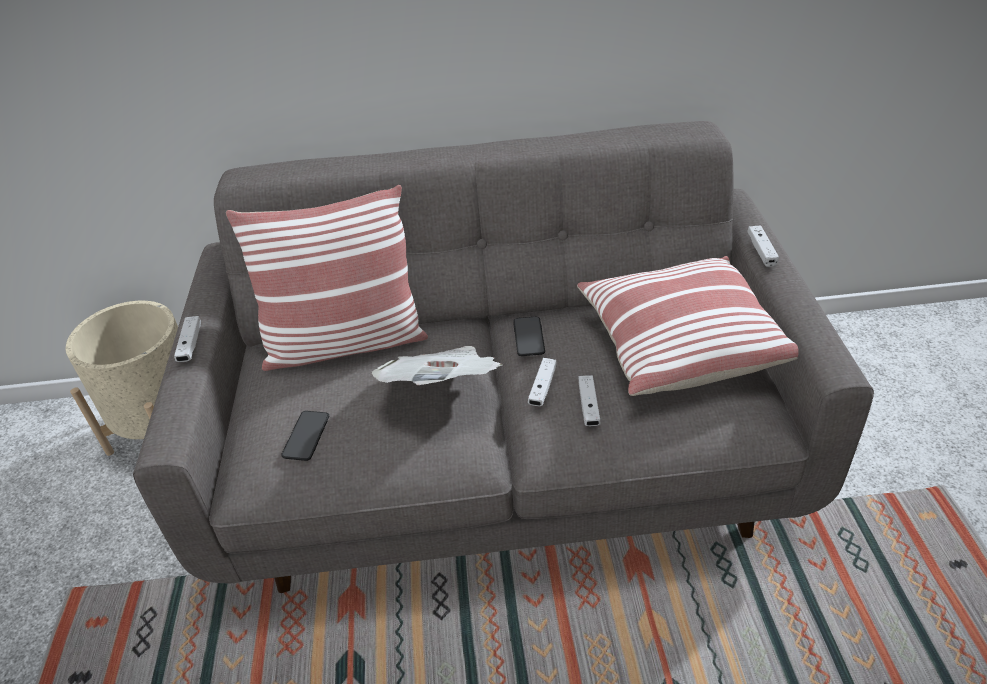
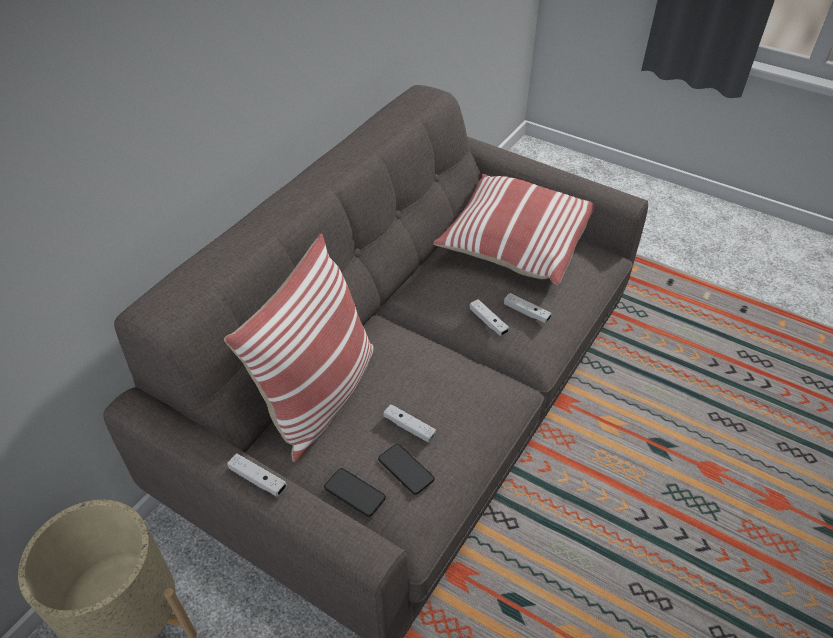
camera: 55 degrees left, 5 degrees up
(443, 389) = (437, 369): newspaper -> none
(529, 337) = (433, 300): phone -> phone (354, 493)
(761, 251) = (504, 158): white game controller -> white game controller (409, 427)

